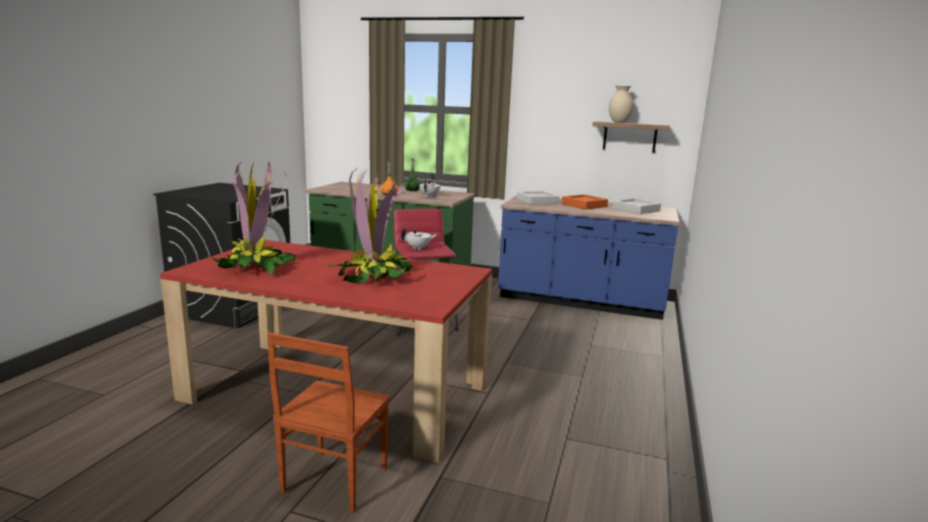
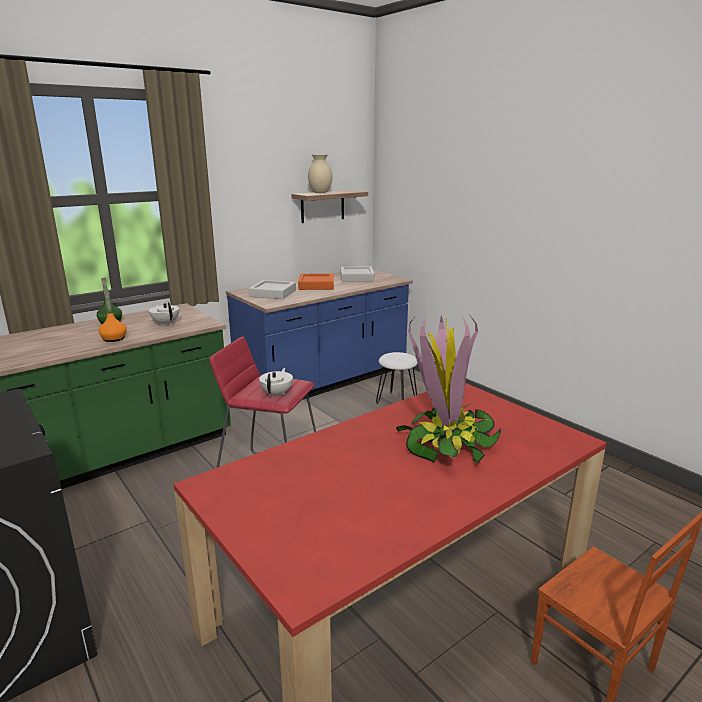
camera: 55 degrees left, 5 degrees up
(255, 267) = (339, 518): potted plant -> none
(601, 332) = (397, 401): none -> white stool

